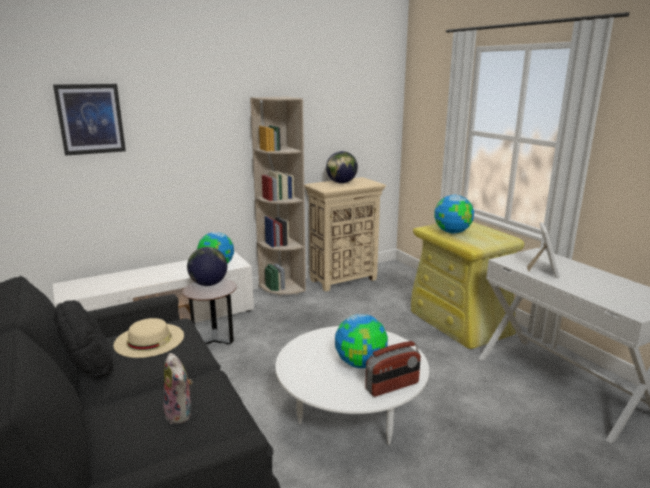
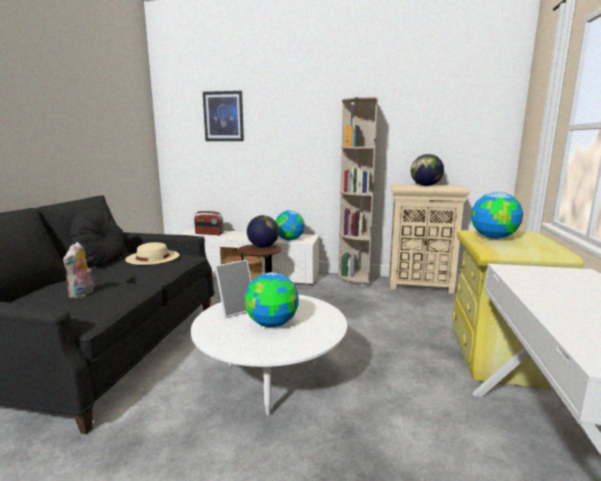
camera: 40 degrees right, 5 degrees down
(392, 386) = (263, 348): radio -> radio (209, 234)
(543, 270) = (543, 286): picture frame -> picture frame (236, 309)

